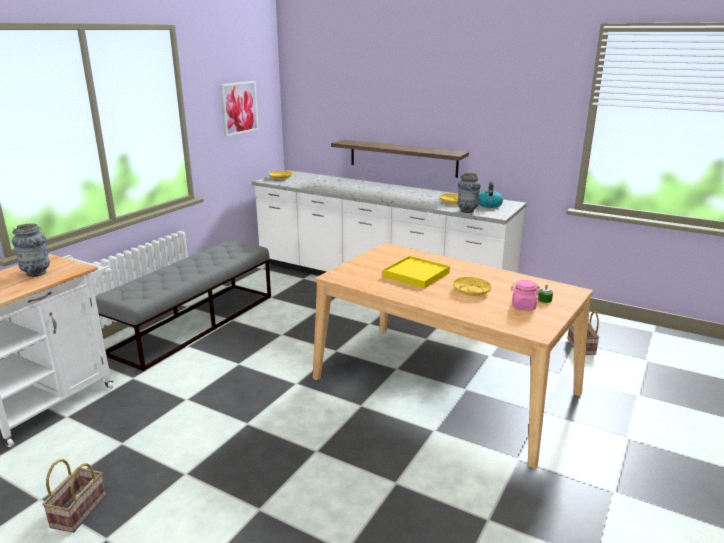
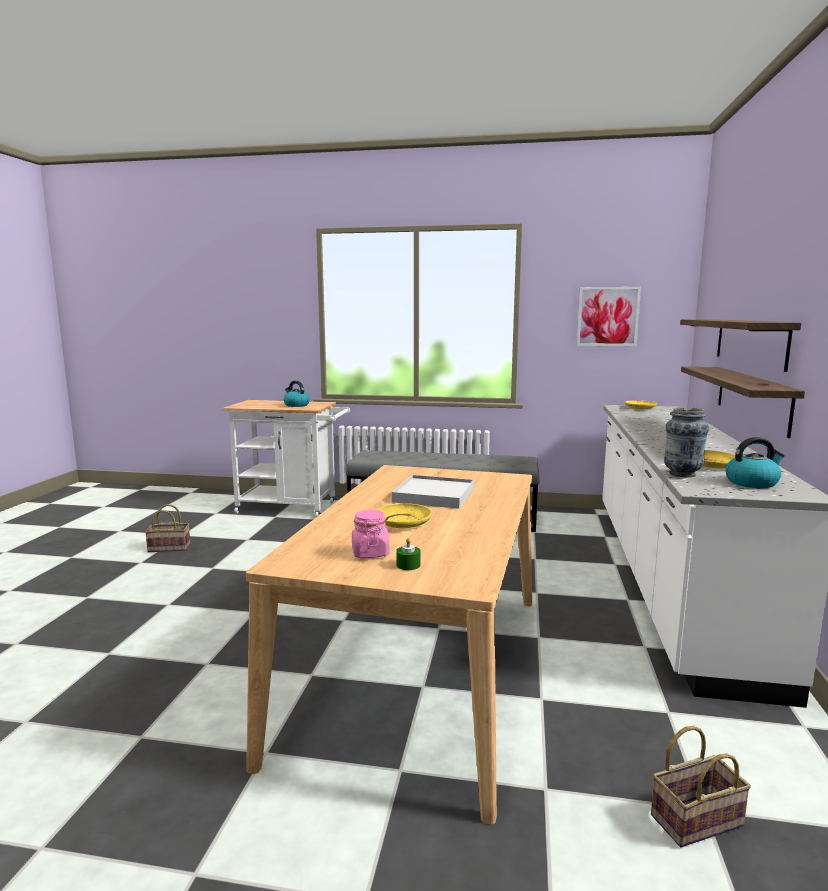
camera: 70 degrees right, 10 degrees down
(36, 273) = (296, 405): vase -> kettle
(390, 123) = (750, 342): none -> shelf
(416, 274) = (434, 495): yellow tray -> white tray

